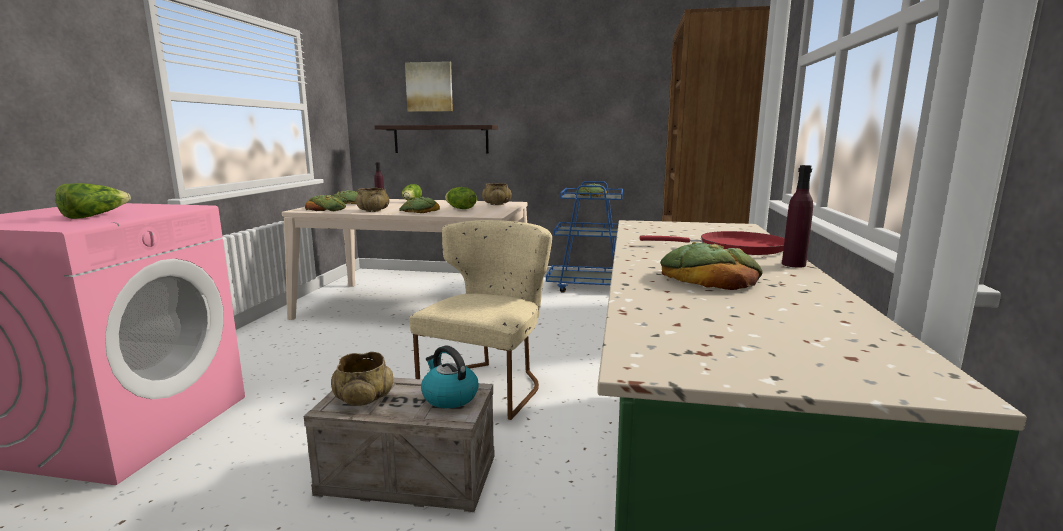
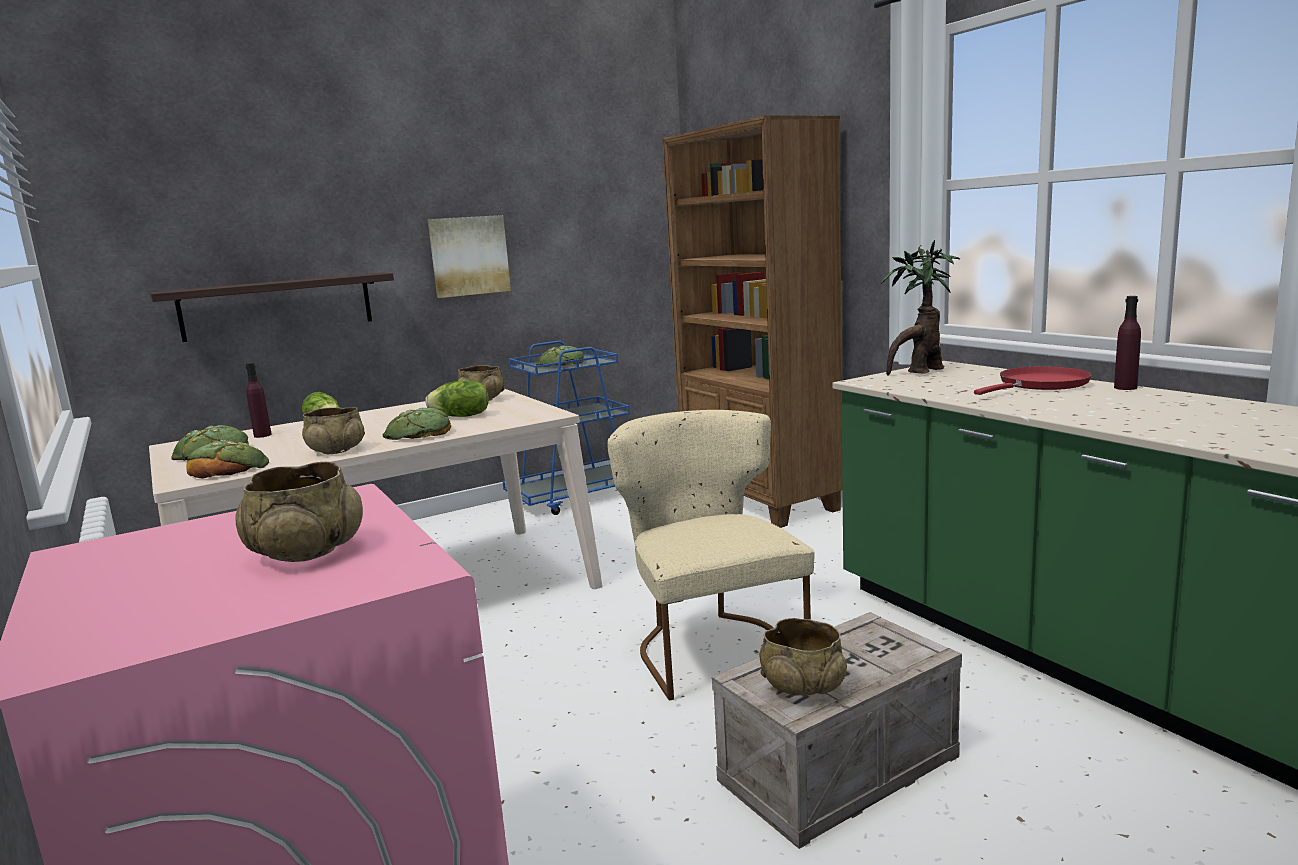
camera: 40 degrees left, 0 degrees up
(94, 216) = (306, 552): lettuce -> beige bowl
(429, 87) = (243, 213): picture -> picture (469, 256)
(449, 397) = (870, 641): kettle -> none
(697, 225) = (919, 372): none -> potted plant
(709, 278) = (1138, 411): bread -> none

